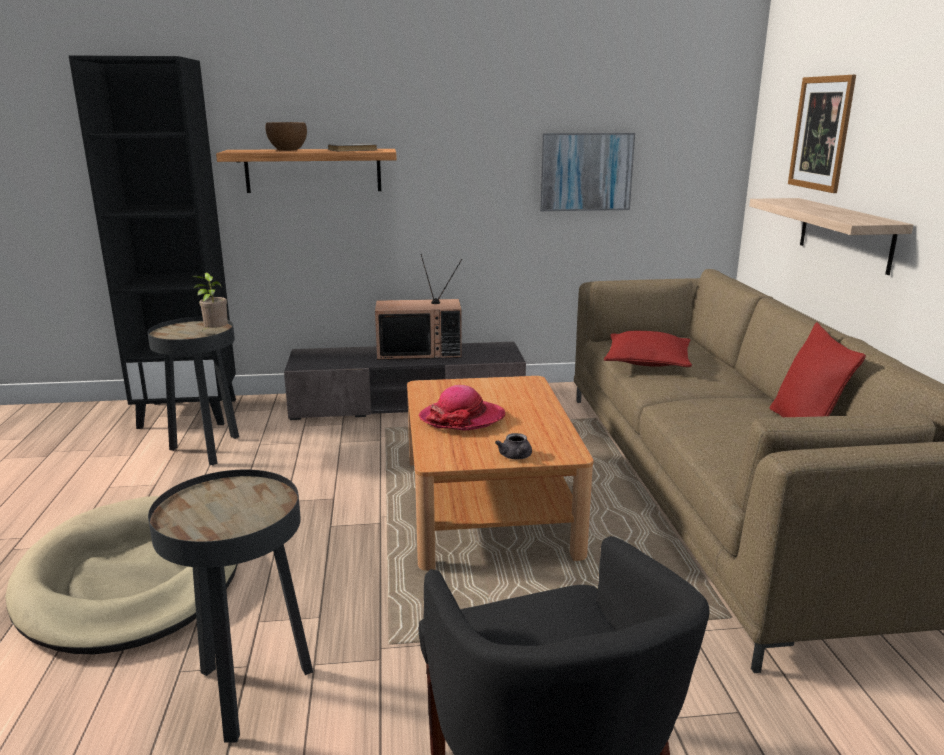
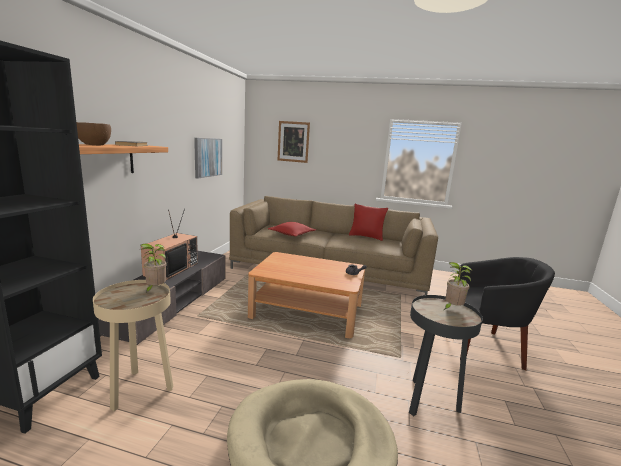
camera: 70 degrees left, 5 degrees down
(207, 450) = (140, 390): black side table -> beige side table
(249, 516) = (452, 308): none -> potted plant
(462, 418) = (308, 273): hat -> none
(845, 234) = (315, 176): shelf -> none

